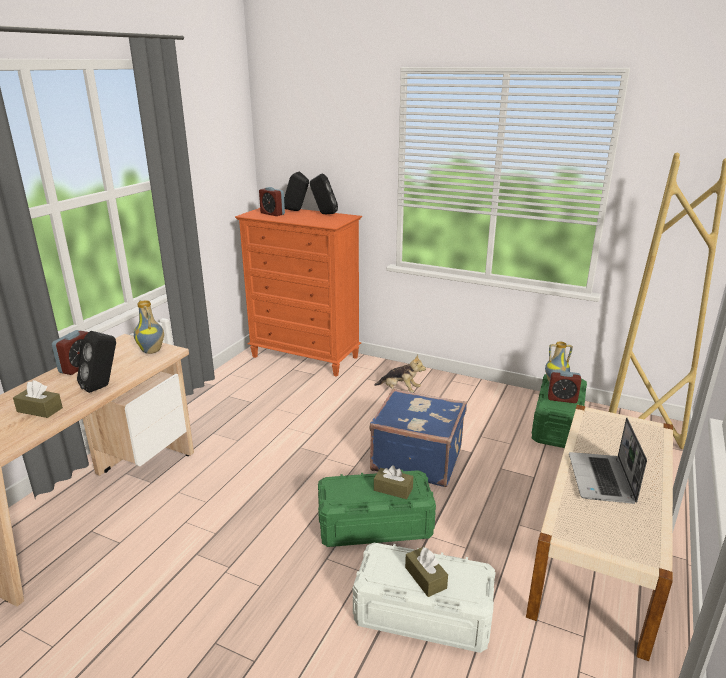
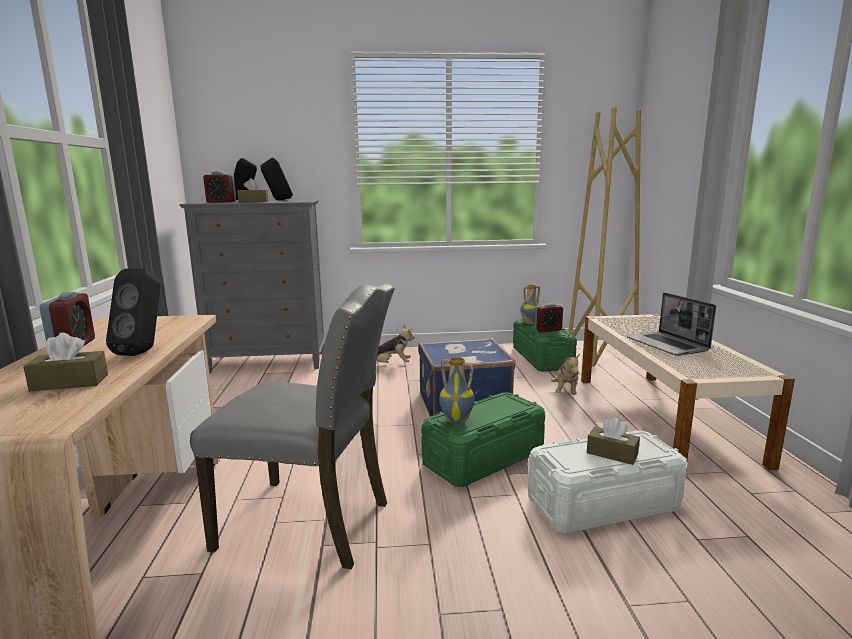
camera: 30 degrees left, 10 degrees down
(152, 351) = (169, 321): vase -> vase (457, 420)
(203, 532) = (309, 523): none -> grey chair
(306, 357) = (269, 362): orange dresser -> grey dresser
(393, 489) = (501, 408): brown tissue box -> brown tissue box (253, 202)
(532, 477) = (566, 392): none -> plush toy

